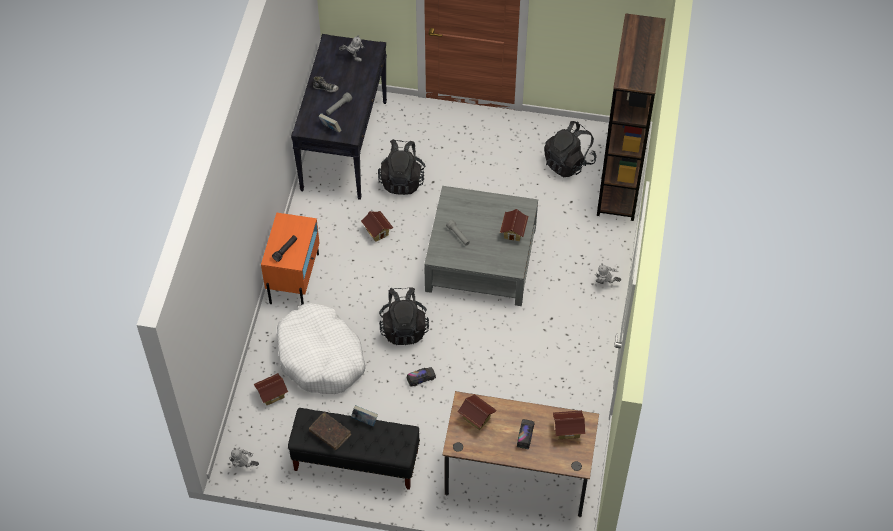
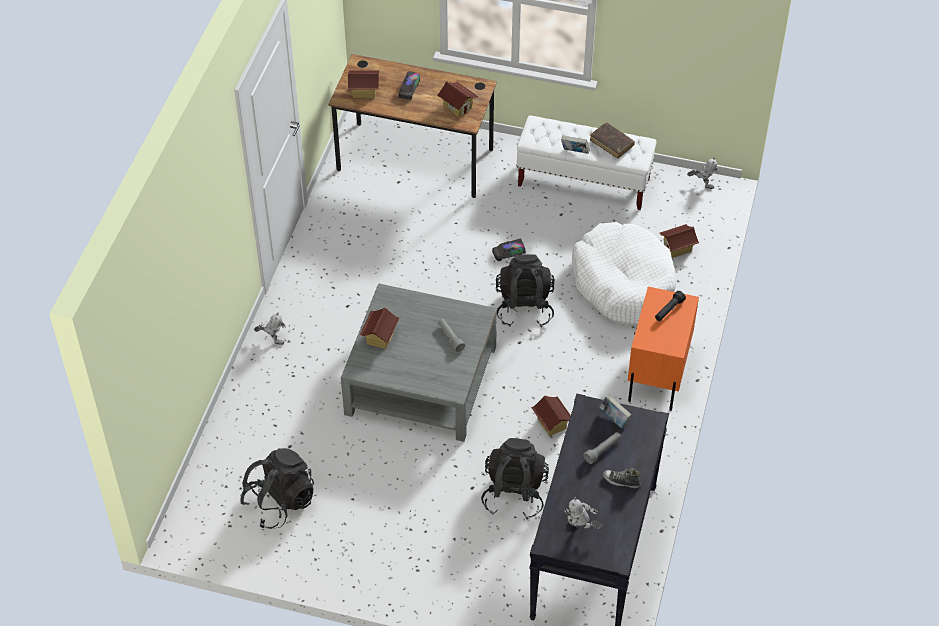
camera: 175 degrees left, 5 degrees down
(356, 461) = (584, 182): black bench -> white bench
(620, 183) = (217, 467): brown bookcase -> none

